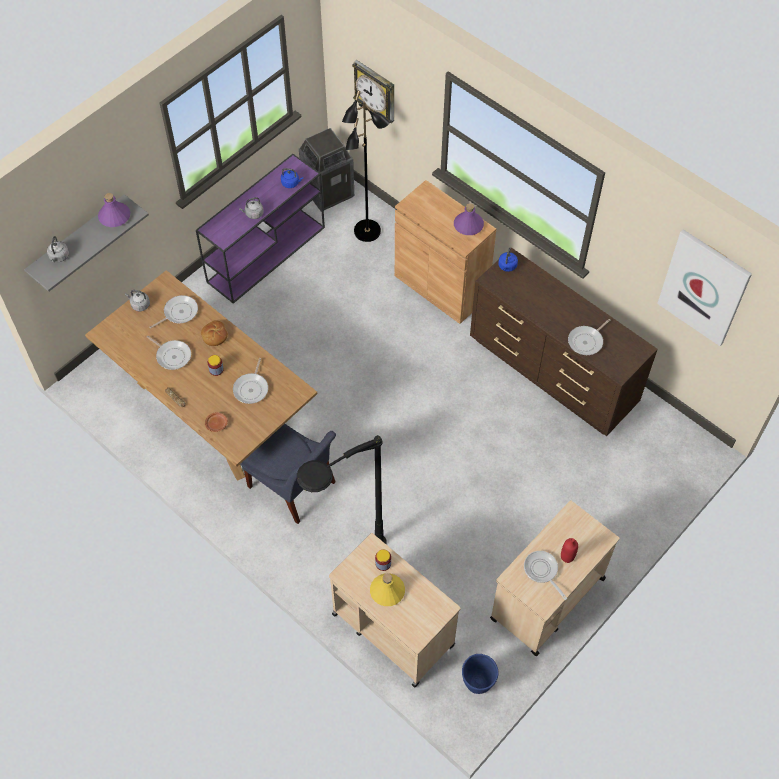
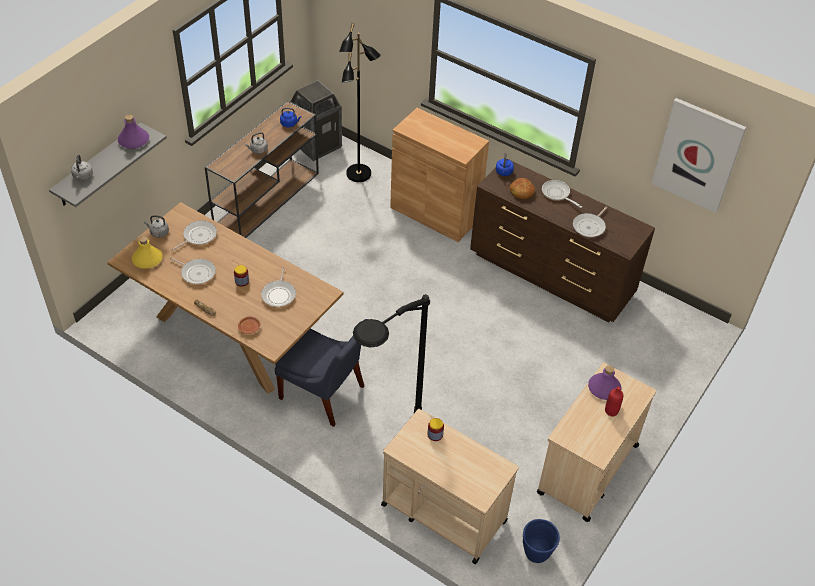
camera: 10 degrees left, 10 degrees down
(214, 336) = (236, 253): bread -> bread (521, 192)
(267, 253) = (267, 198): purple console table -> brown console table
(375, 93) = (363, 34): wall clock -> none
(387, 591) = (444, 459): yellow bottle -> yellow bottle (147, 259)
(468, 225) = (463, 140): purple bottle -> purple bottle (604, 388)
(542, 571) = (590, 426): frying pan -> frying pan (557, 194)

